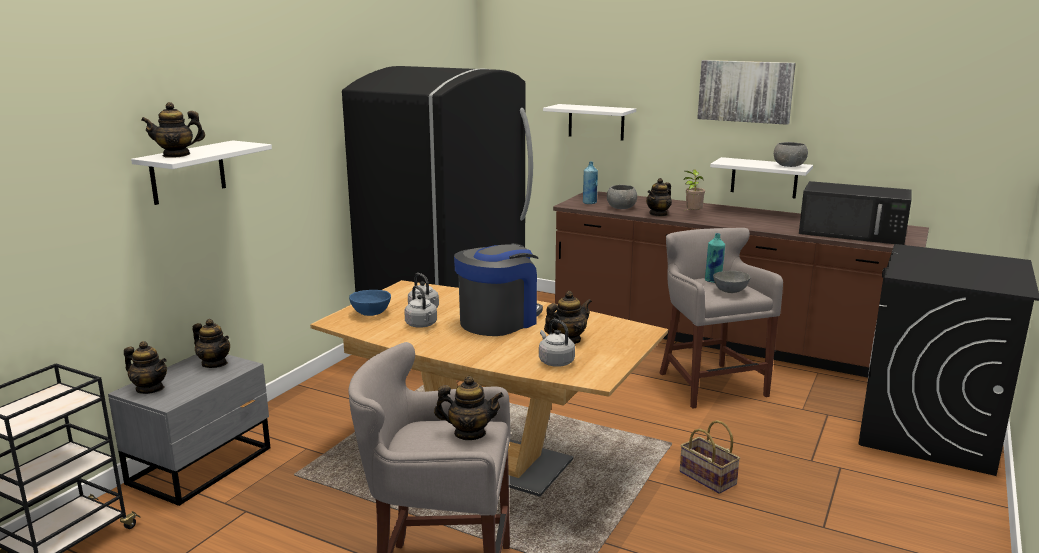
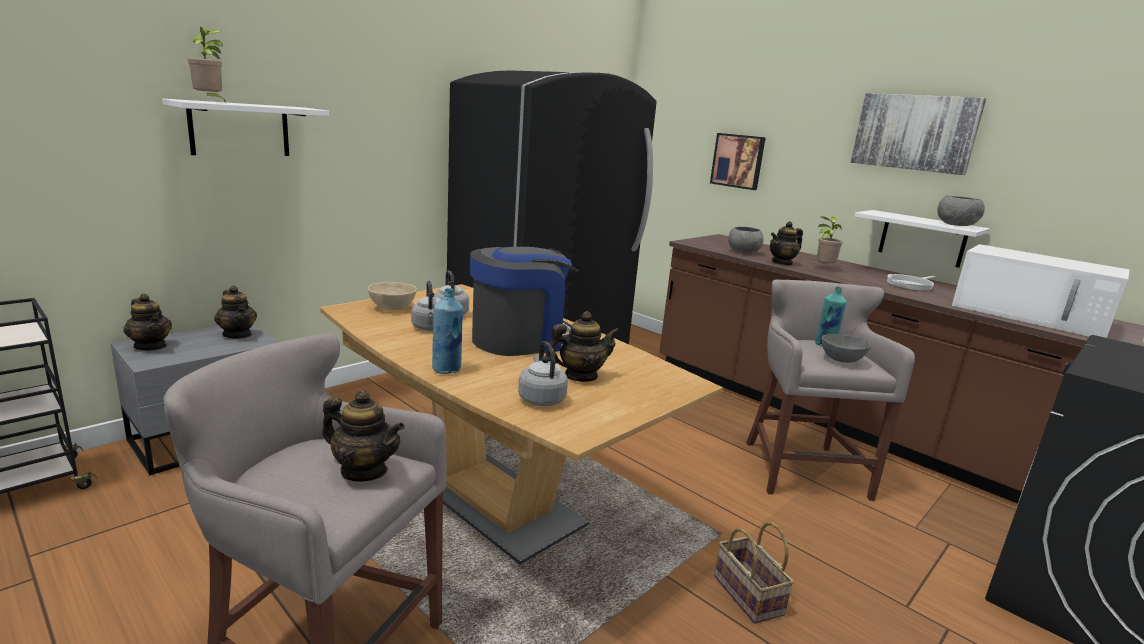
camera: 15 degrees right, 0 degrees up
(176, 155) = (210, 101): teapot -> potted plant
(370, 313) = (391, 308): blue bowl -> beige bowl
(589, 203) = (711, 244): blue bottle -> blue bottle (447, 369)
(596, 122) = (738, 161): white shelf -> picture
(763, 219) = (910, 285): none -> frying pan
(853, 233) = (1030, 316): black microwave -> white microwave

